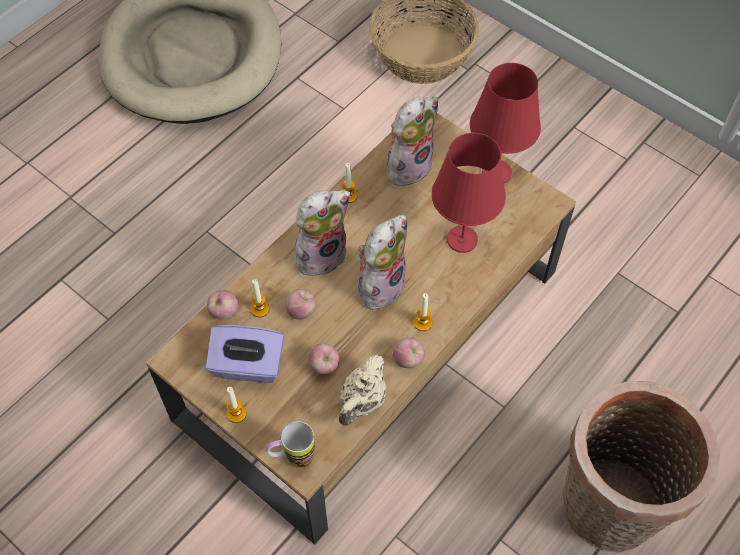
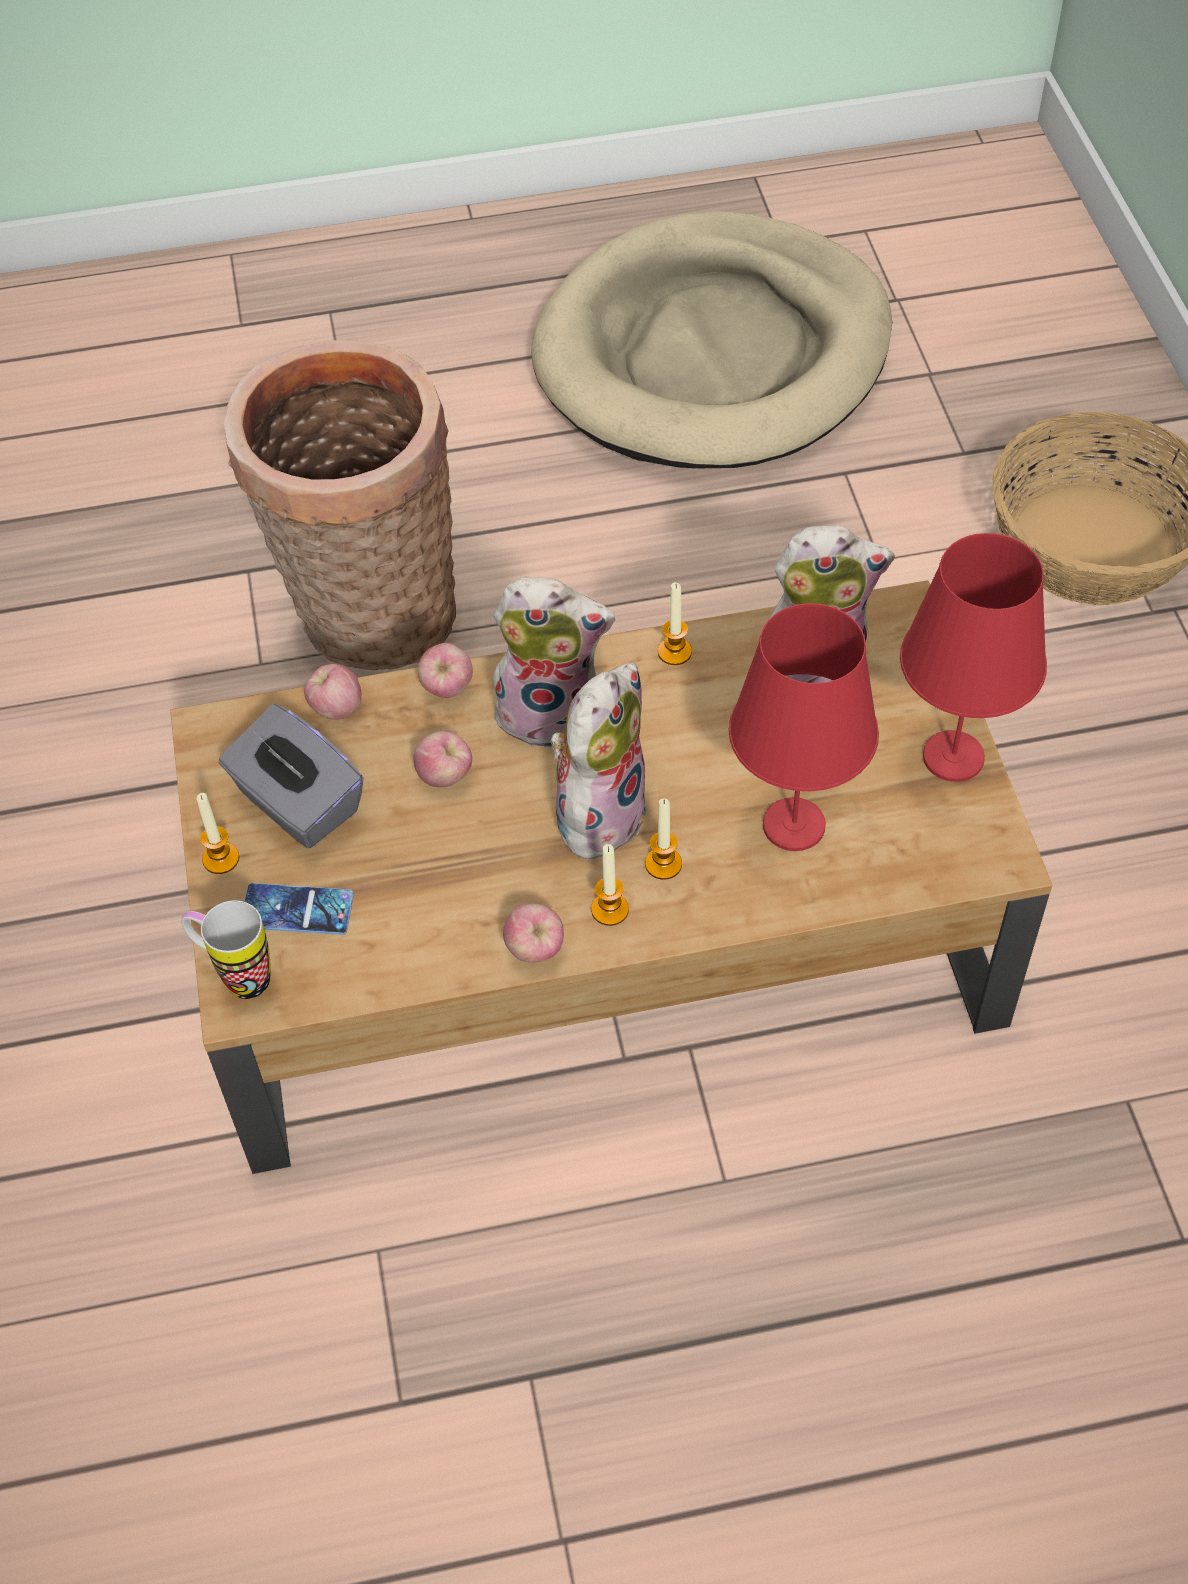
camera: 40 degrees right, 5 degrees down
(248, 366) = (297, 804): purple tissue box -> grey tissue box
(260, 309) = (389, 735): candle -> candle (663, 864)
(292, 412) = (297, 910): none -> phone
(324, 366) = (403, 875): apple -> apple (447, 688)
(362, 402) = (409, 964): beige teapot -> none
(380, 284) = (598, 812): plush toy -> plush toy turned 45 degrees counterclockwise
(606, 510) = (747, 1467): basket -> basket (368, 616)

